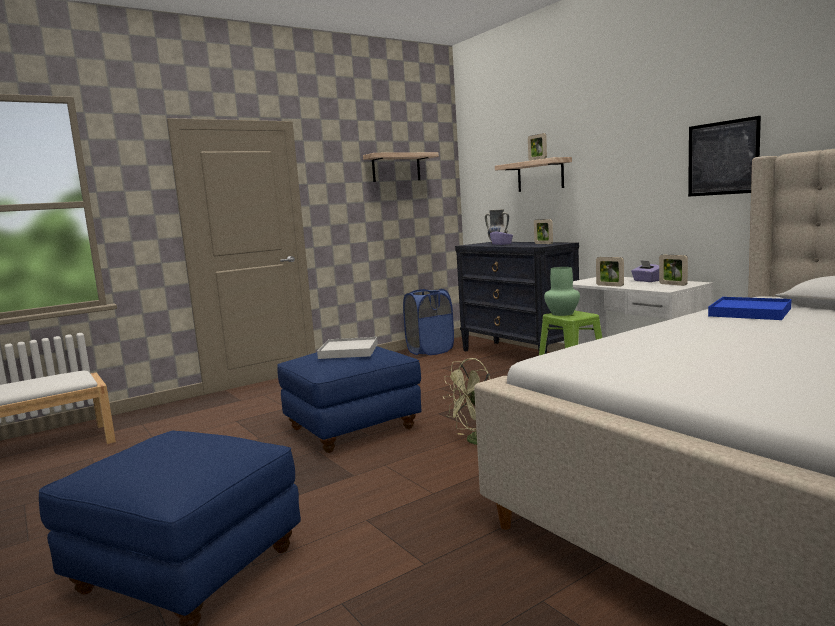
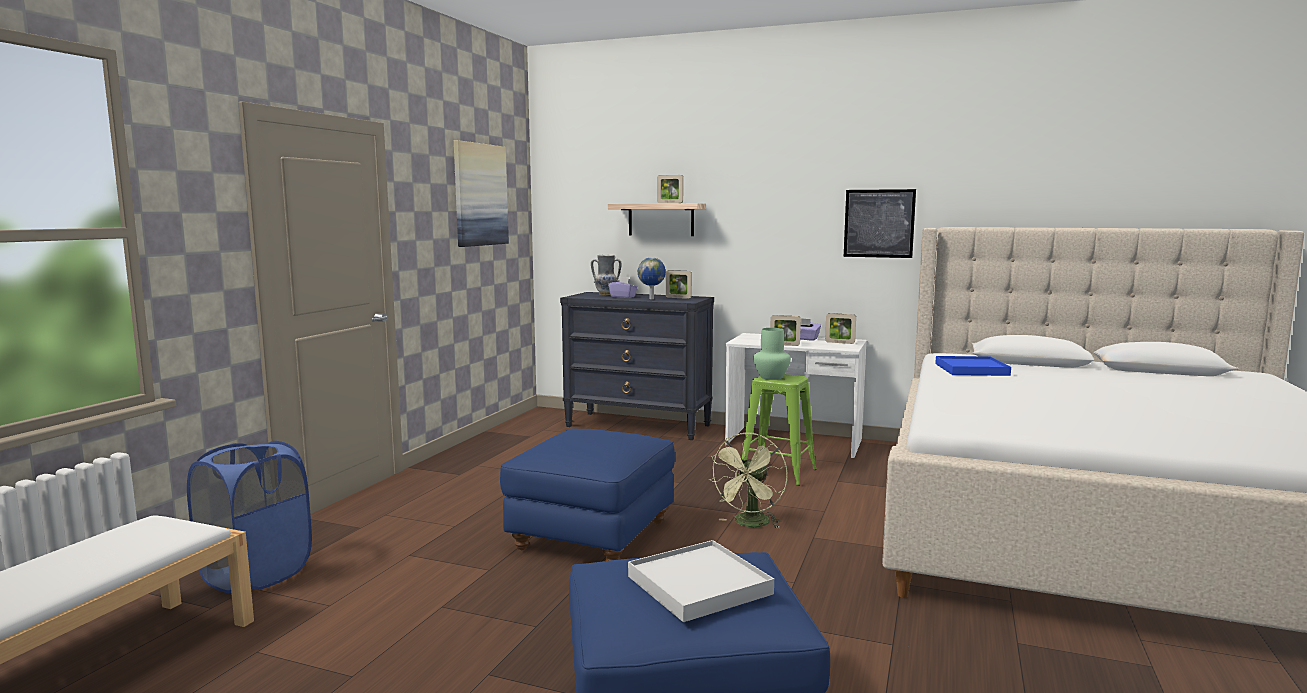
camera: 35 degrees left, 0 degrees up
(348, 351) = (595, 439): white tray -> white tray (699, 585)
(396, 168) = (480, 195): shelf -> picture
(430, 351) = (523, 430): blue laundry basket -> blue laundry basket (256, 574)
(519, 245) = (652, 298): none -> globe

